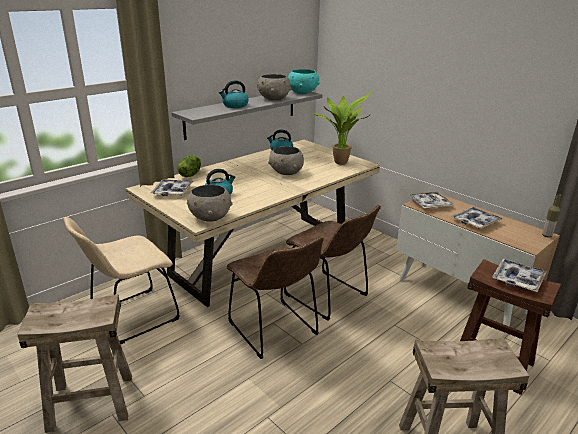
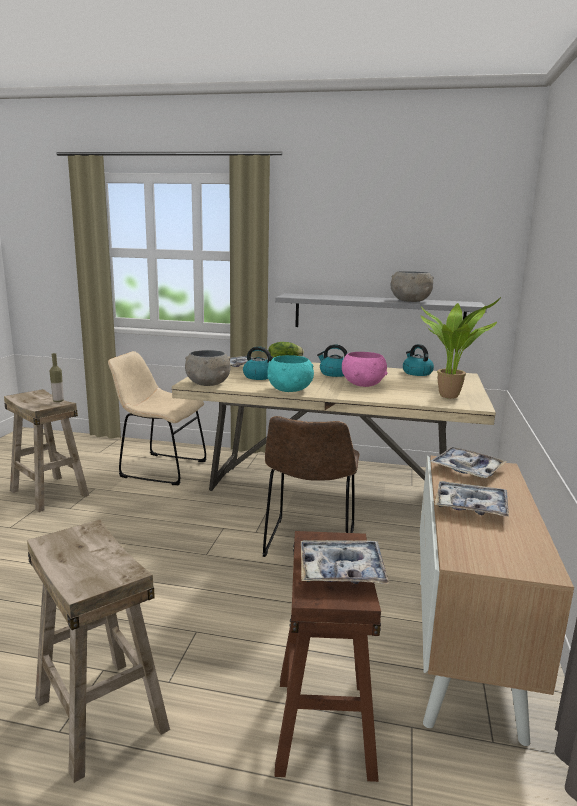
camera: 55 degrees right, 10 degrees down
(235, 105) = (350, 298): kettle -> kettle (334, 374)
(275, 331) = (211, 533): brown chair -> none
(286, 172) = (363, 384): grey bowl -> pink bowl
(303, 92) = (467, 303): turquoise bowl -> turquoise bowl (290, 390)
(547, 235) = (541, 572): bottle -> bottle (58, 401)

